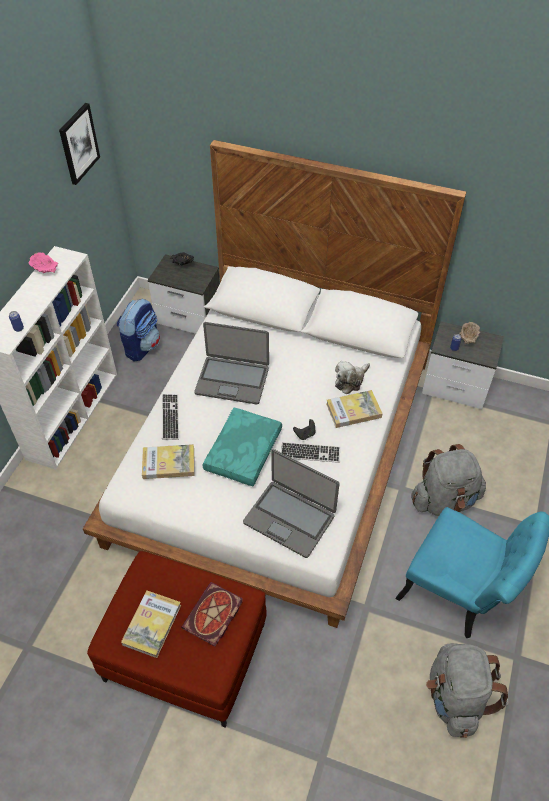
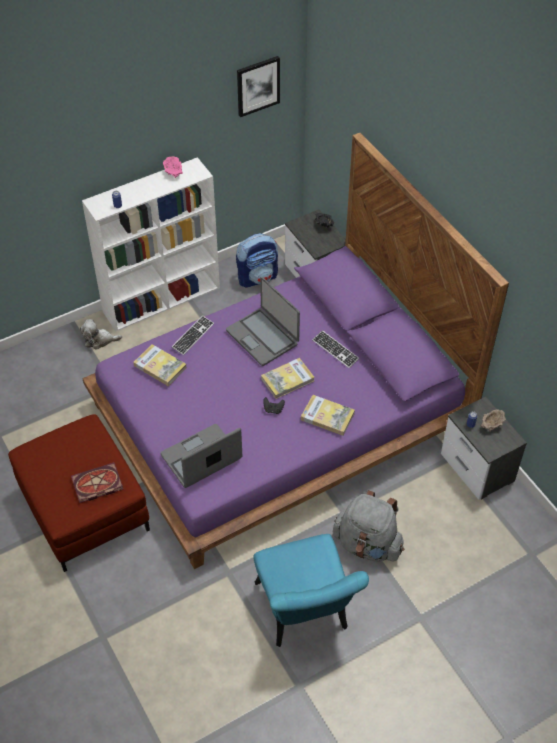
camera: 40 degrees right, 0 degrees up
(152, 625) = (56, 462): book -> book (287, 380)
(244, 453) = (218, 394): turquoise pillow -> none
(275, 448) = (279, 418): white bed -> purple bed
(290, 518) = (202, 458): laptop -> laptop turned 75 degrees clockwise
(310, 453) = (262, 425): keyboard -> keyboard (335, 350)
(350, 381) = (350, 394): plush toy -> plush toy (99, 340)
(455, 697) = (226, 674): grey backpack -> none

